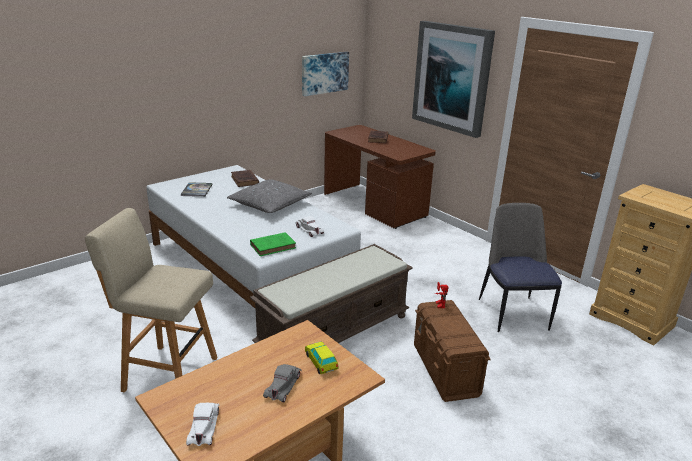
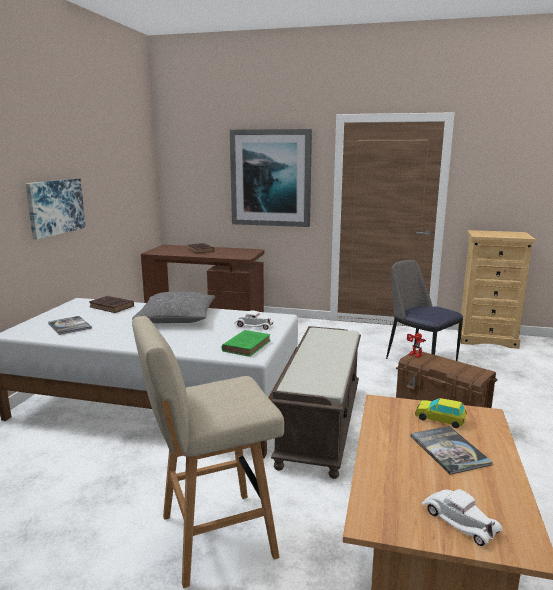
camera: 35 degrees left, 10 degrees down
(283, 385) = (449, 450): grey toy car -> book
(324, 73) = (133, 190): picture -> picture (55, 207)

